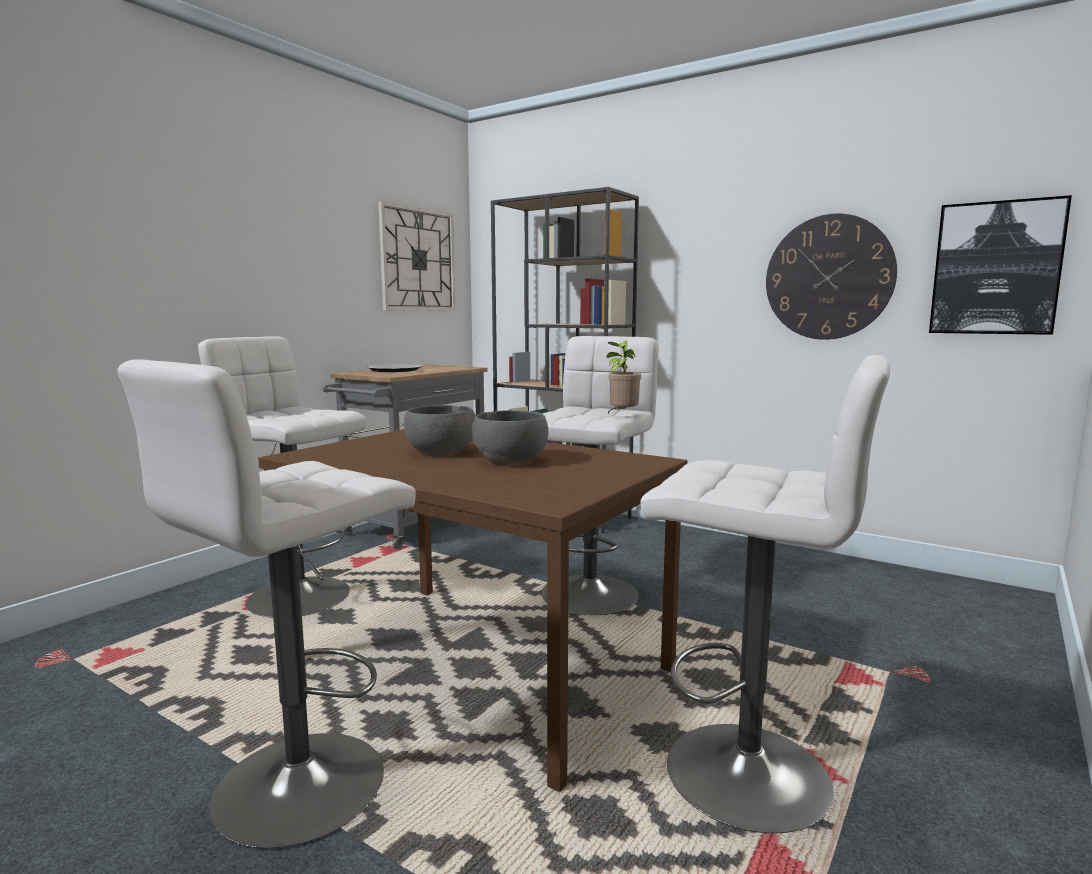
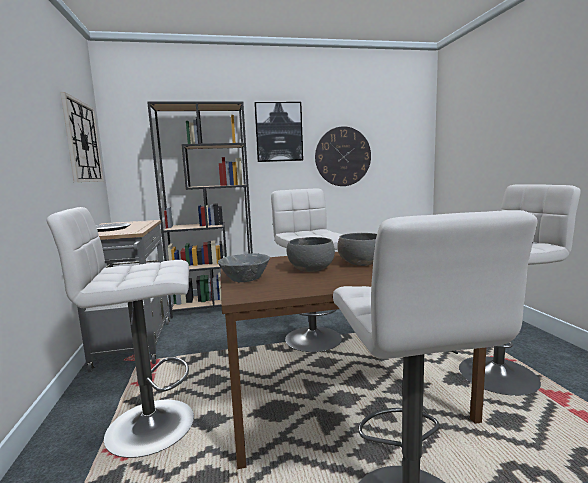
camera: 45 degrees left, 0 degrees up
(359, 444) = (245, 278): none -> grey bowl
(622, 416) = (331, 232): potted plant -> none
(996, 268) = (404, 153): picture -> picture (278, 132)

